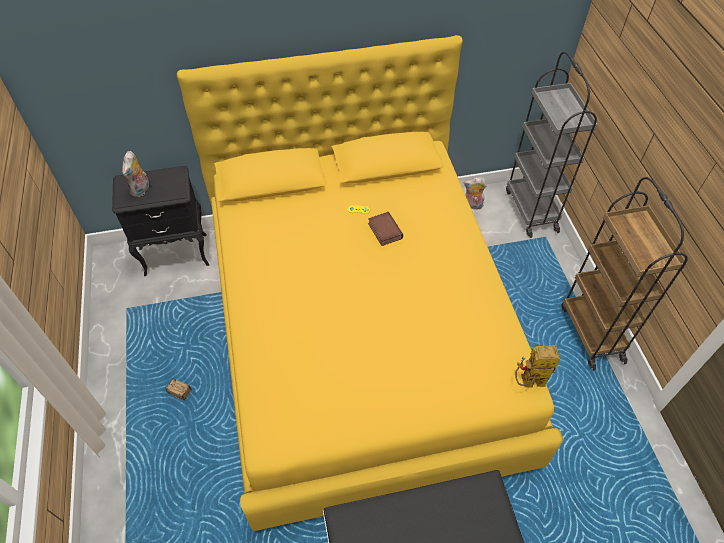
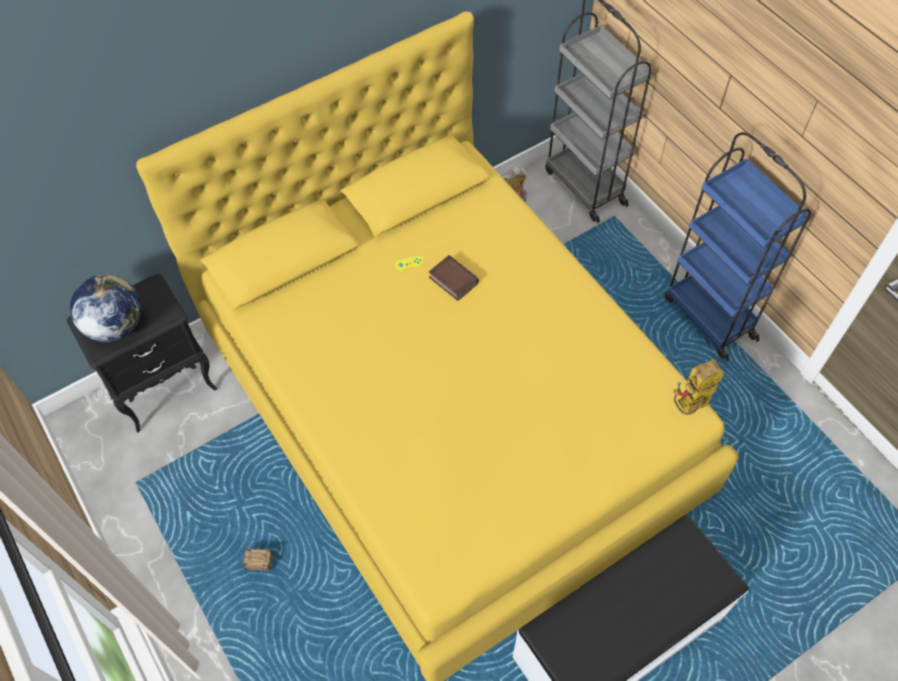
camera: 20 degrees left, 5 degrees up
(141, 190) = (116, 325): plush toy -> globe
(591, 333) = (708, 317): brown cart -> blue cart

